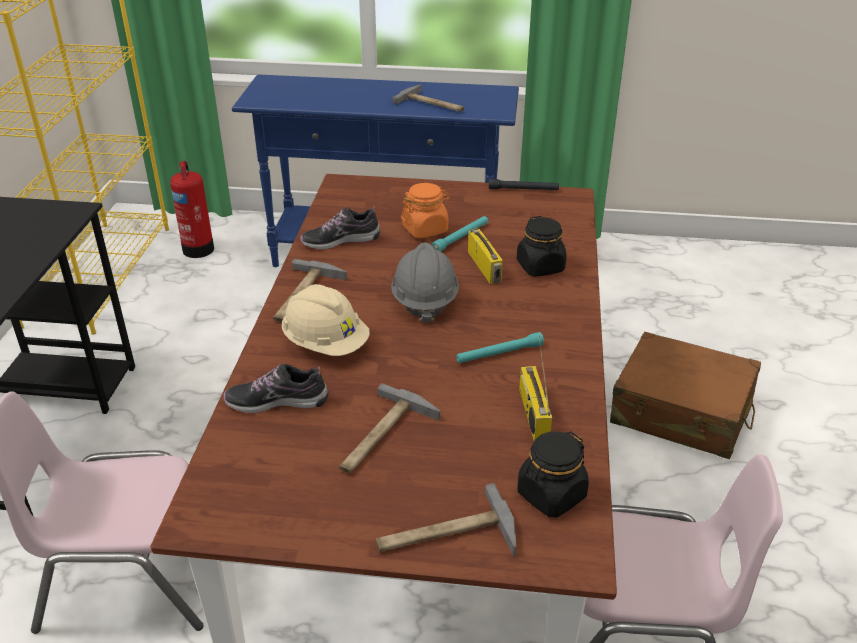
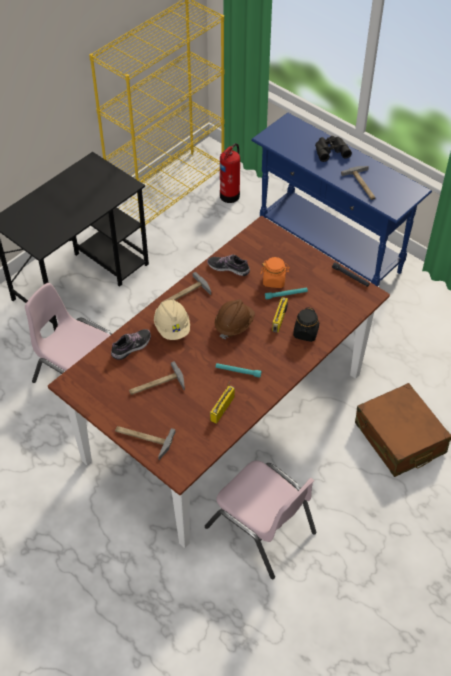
camera: 35 degrees right, 15 degrees up
(277, 401) = (131, 347): shoe -> shoe turned 105 degrees clockwise
(353, 88) = (330, 150): none -> black binoculars
(424, 300) = (234, 325): grey hard hat -> brown hard hat
(551, 495) = (194, 445): black jar -> none

